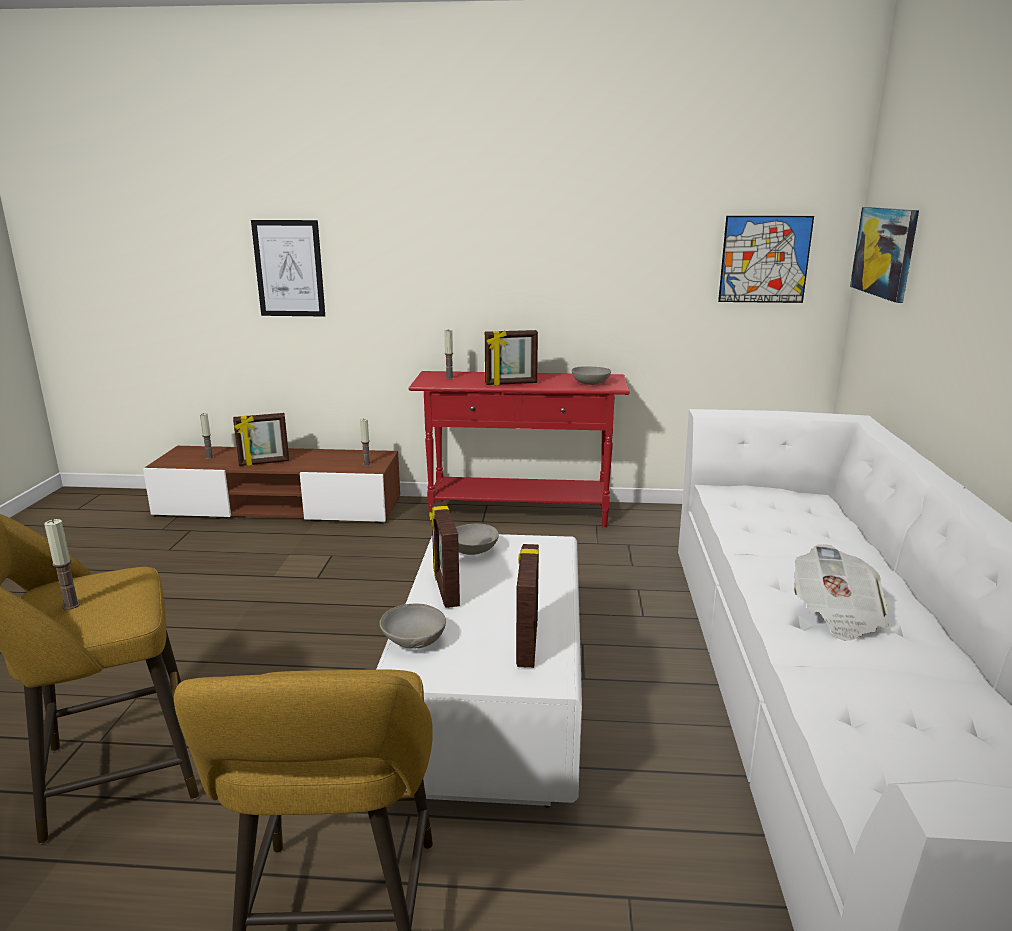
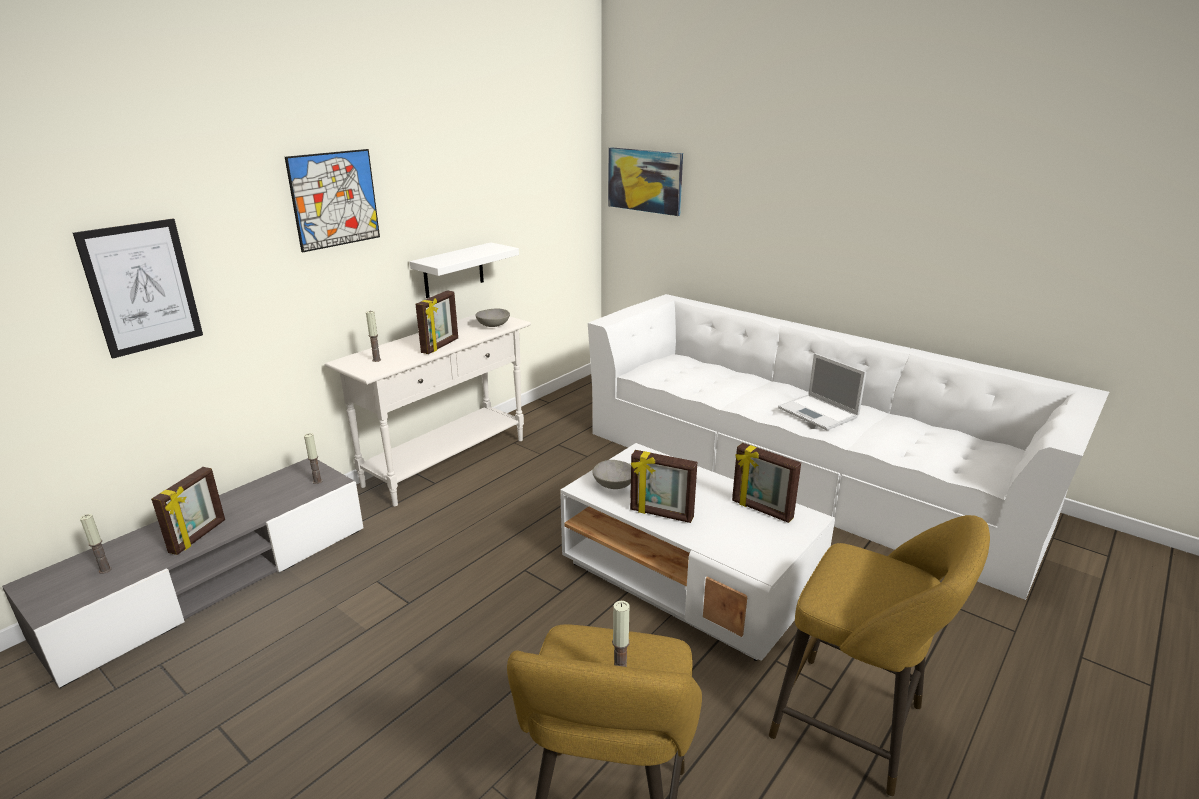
camera: 55 degrees left, 5 degrees up
(279, 507) = (213, 581): brown tv stand -> grey tv stand
(414, 640) = (722, 549): grey bowl -> none
(520, 513) = (447, 462): red console table -> white console table
(585, 320) = (453, 270): none -> white shelf
(764, 259) = (558, 194): picture -> picture (334, 199)
(836, 615) = (819, 413): newspaper -> laptop

